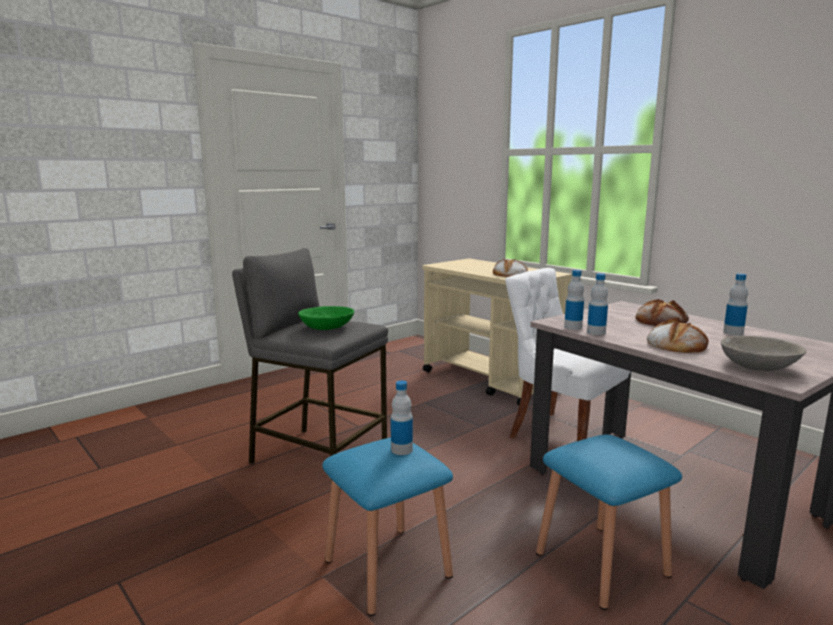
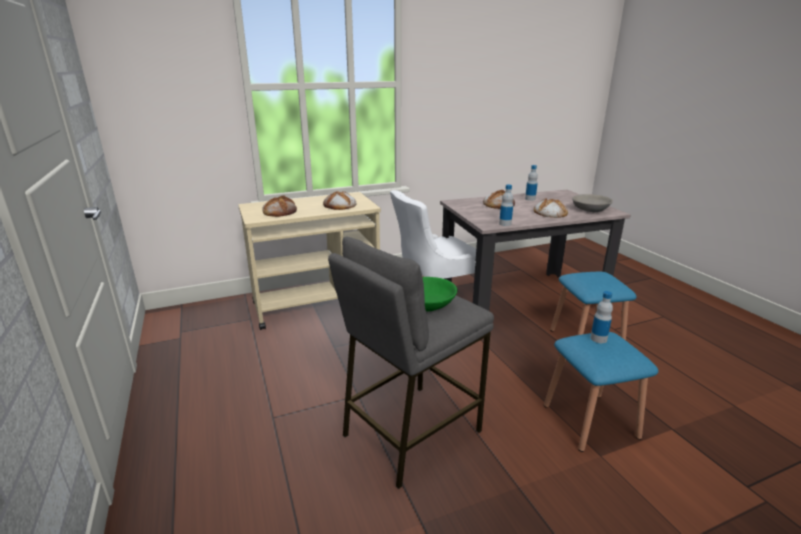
camera: 70 degrees left, 10 degrees up
(465, 266) = (280, 211): none -> bread
(596, 332) = (520, 222): bottle -> none

